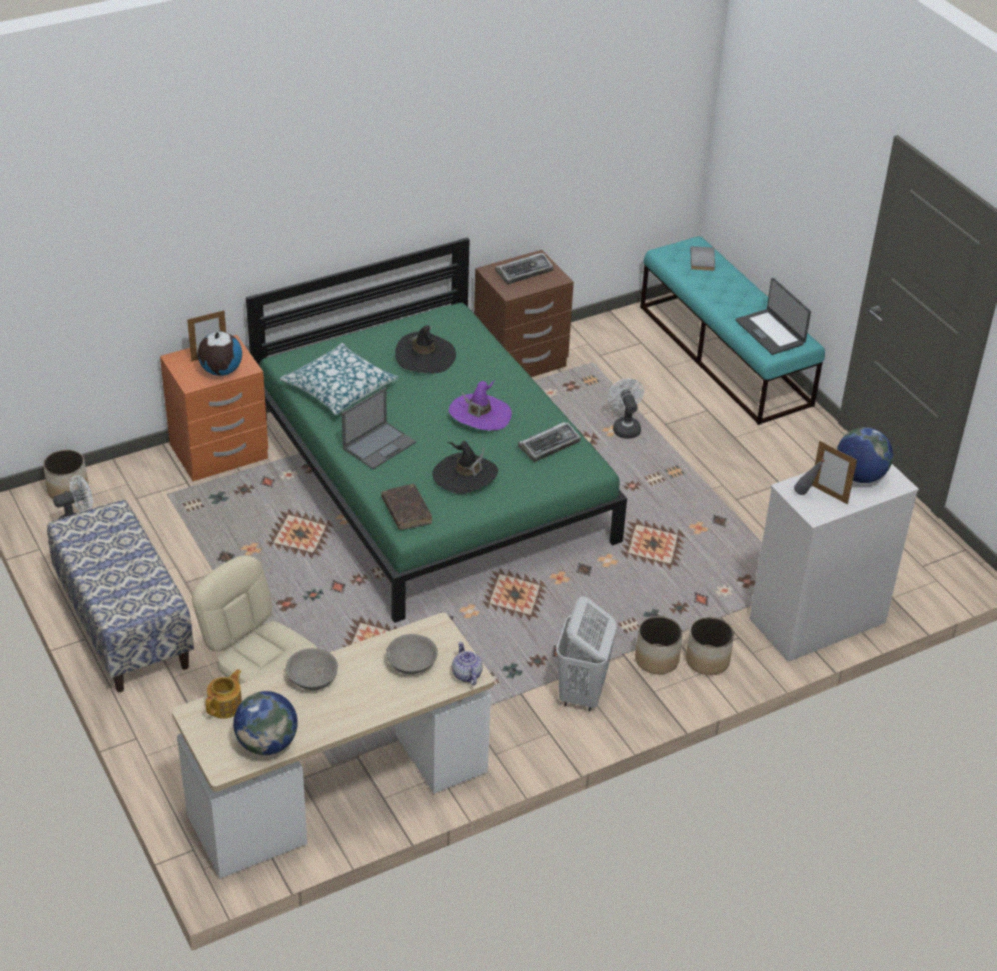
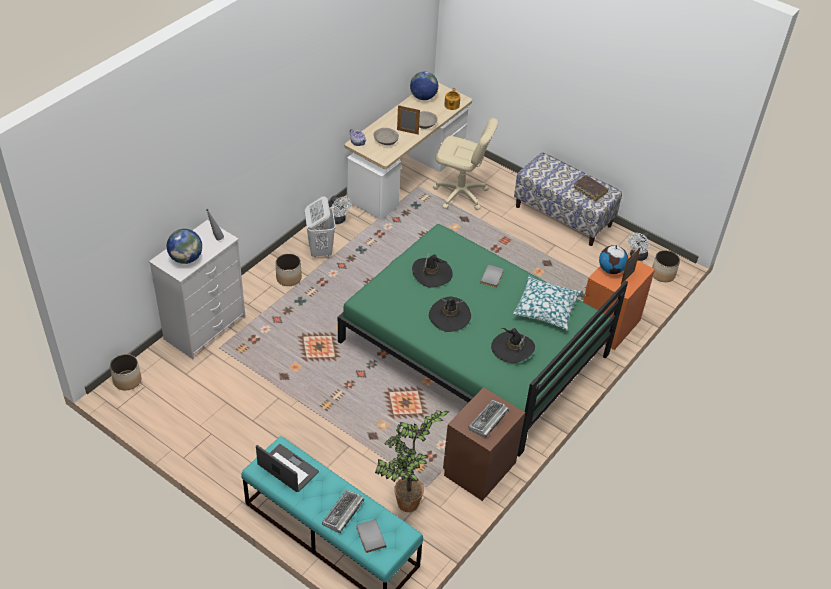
camera: 155 degrees right, 5 degrees up
(379, 445) = (493, 277): laptop -> grey book
(406, 512) = (448, 241): brown book -> brown book (590, 190)
(480, 415) = (449, 316): purple hat -> black hat
(549, 445) = (395, 309): keyboard -> keyboard (343, 513)
(625, 427) = (375, 432): white fan -> white fan (338, 220)
(626, 354) = (406, 506): none -> potted plant
(707, 660) = (261, 286): planter -> planter (127, 380)
(829, 494) = (202, 241): picture frame -> picture frame (407, 132)

